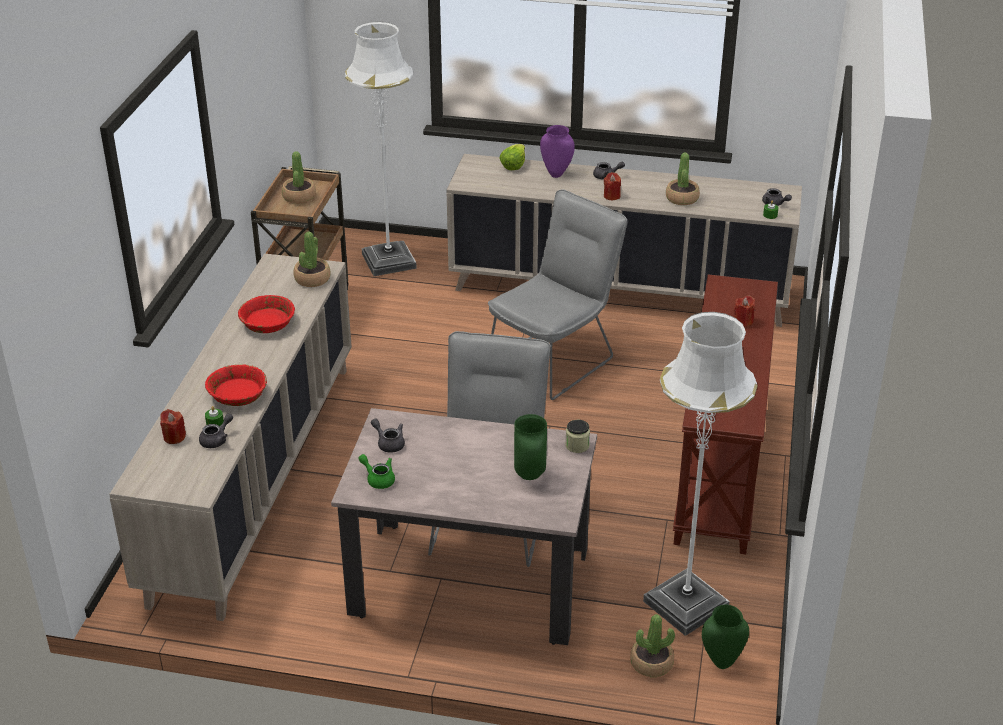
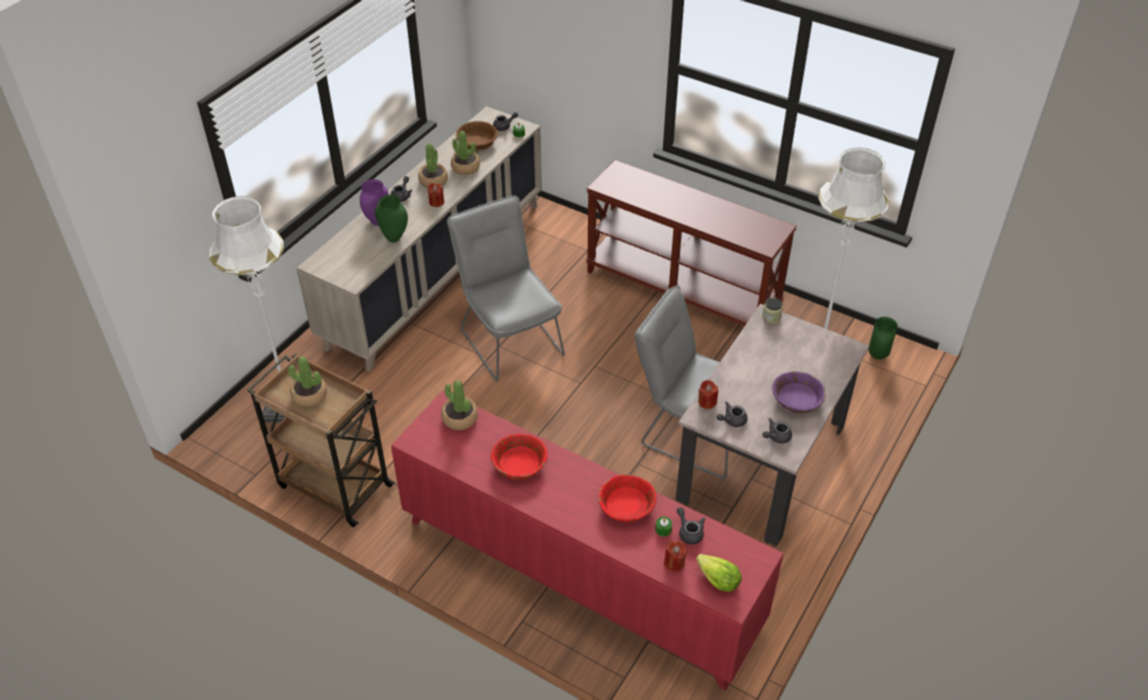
camera: 70 degrees left, 10 degrees up
(254, 478) = (578, 577): beige cabinet -> red cabinet
(378, 479) = (776, 437): green teapot -> grey teapot
(445, 486) = (797, 400): none -> purple bowl
(513, 165) = (342, 242): lettuce -> lettuce (717, 580)
(531, 475) = (798, 350): green vase -> green vase (395, 238)
(651, 663) = (870, 389): potted plant -> potted plant (433, 181)
(730, 195) = (477, 142): none -> brown bowl
(743, 321) = (658, 191): red candle -> red candle (707, 402)

